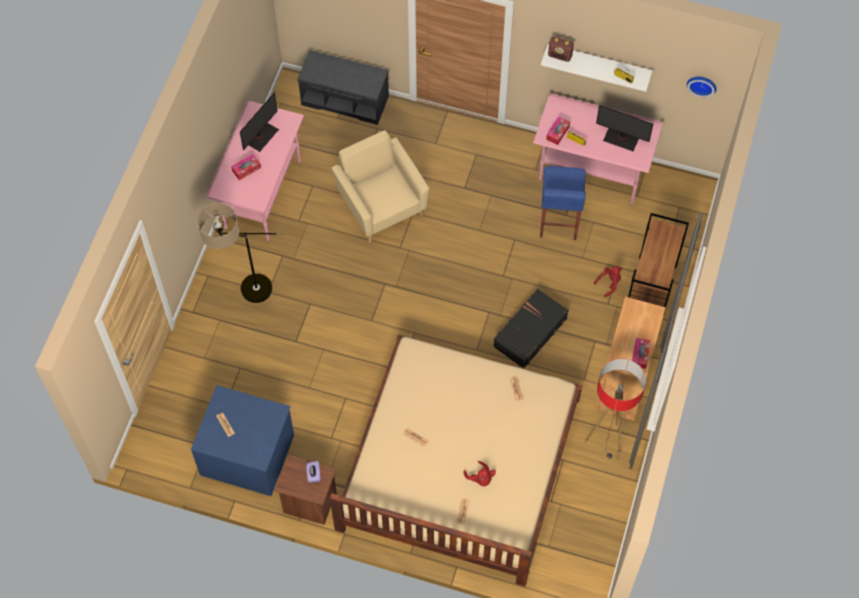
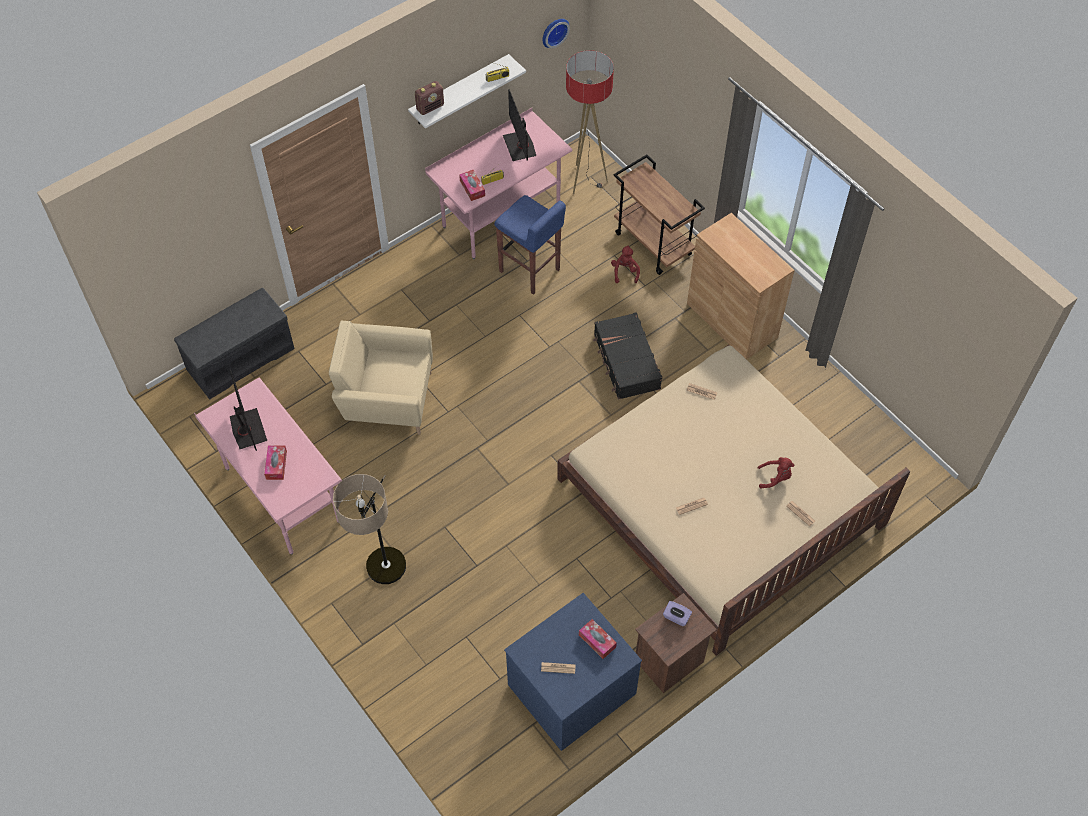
camera: 55 degrees left, 5 degrees down
(606, 442) = (784, 371): floor lamp -> floor lamp (586, 180)
(622, 137) = (520, 146): monitor -> monitor turned 105 degrees clockwise
(640, 355) = (766, 259): tissue box -> tissue box (597, 641)

